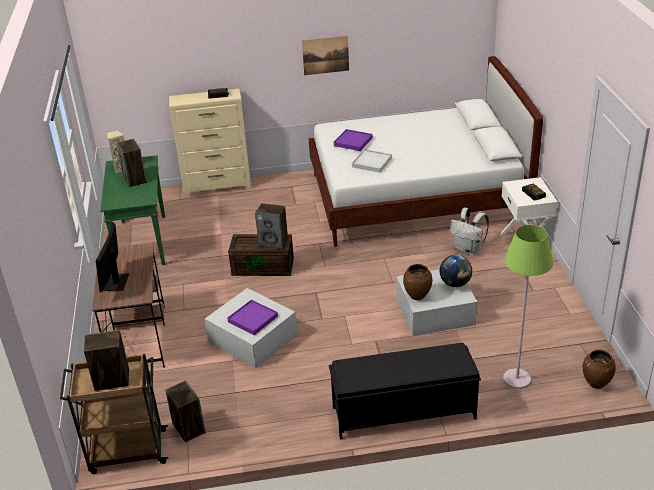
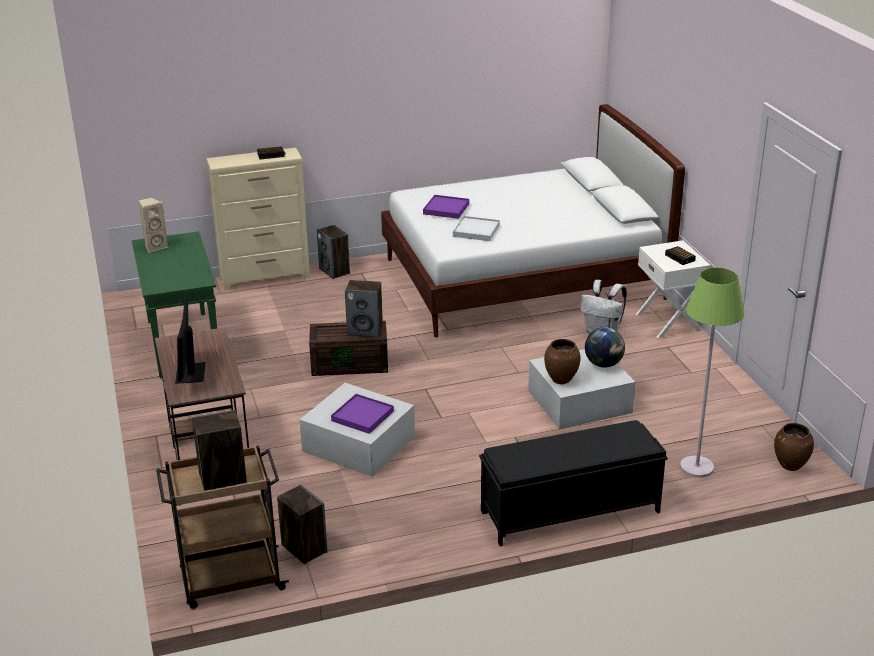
camera: 10 degrees left, 5 degrees down
(135, 180) = (178, 259): speaker -> speaker (335, 271)
(325, 55) = (403, 104): picture -> none

